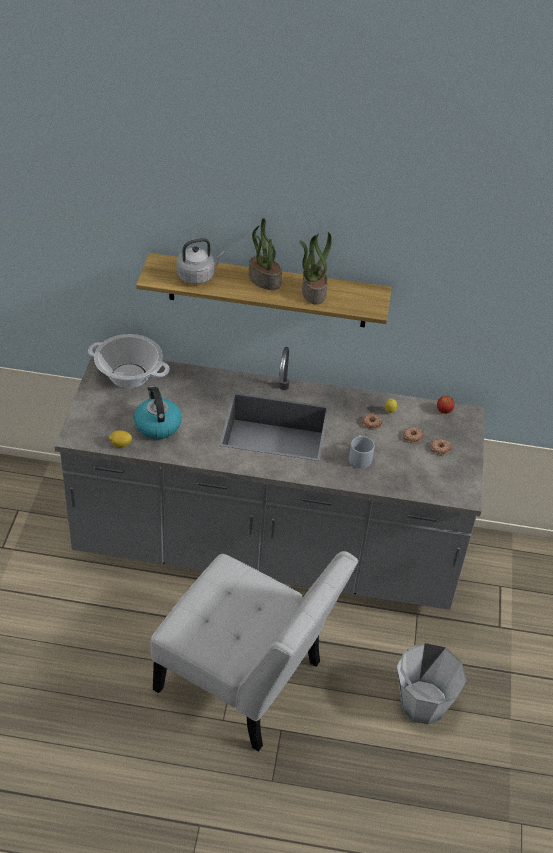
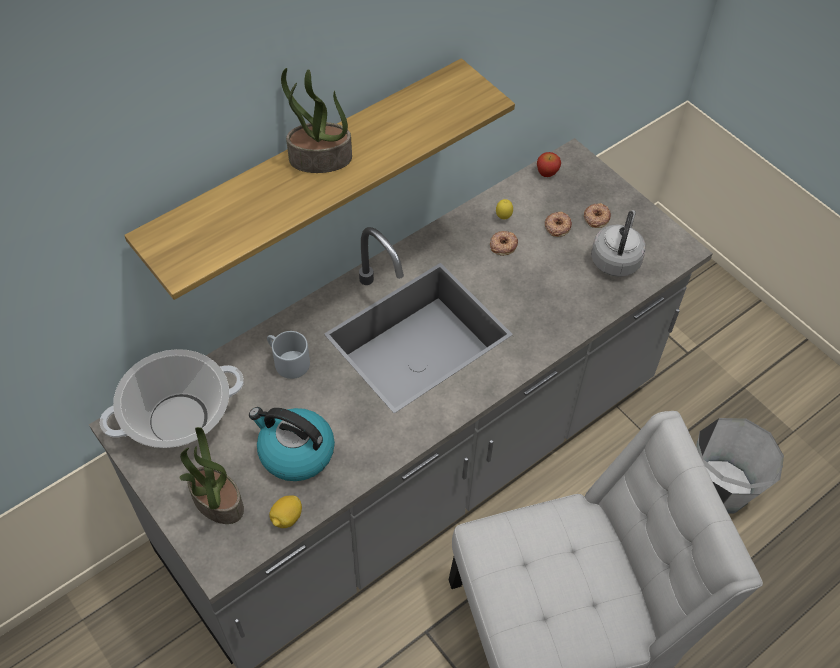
camera: 45 degrees left, 10 degrees up
(197, 276) = (235, 218): grey kettle -> grey kettle (616, 259)
(313, 292) = (394, 130): potted plant -> potted plant (216, 502)
(359, 457) = (542, 294): grey mug -> grey mug (287, 361)

